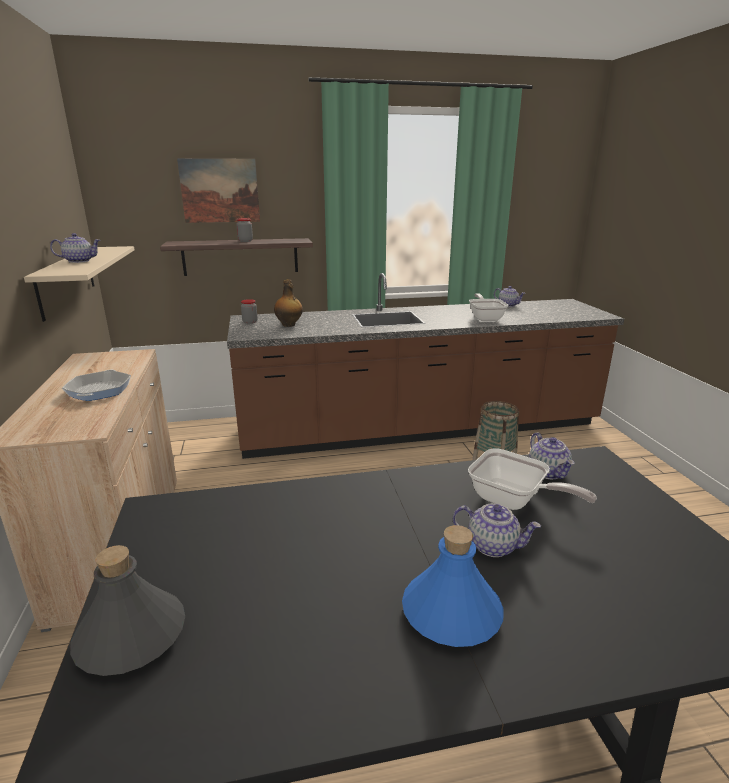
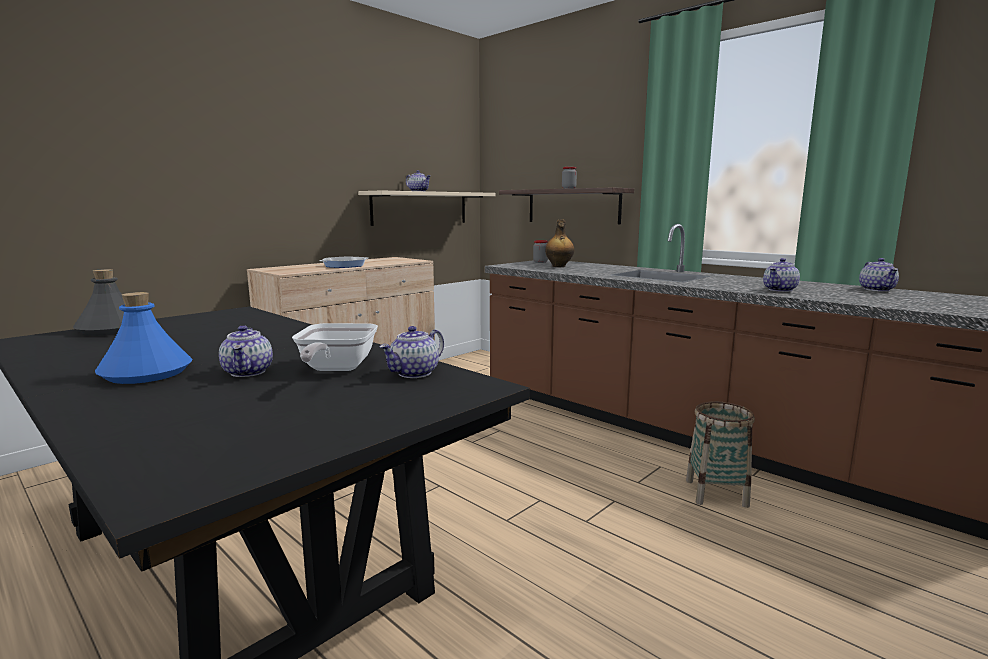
camera: 55 degrees right, 10 degrees down
(220, 191) = (564, 143): picture -> none
(485, 318) = (780, 290): frying pan -> teapot

